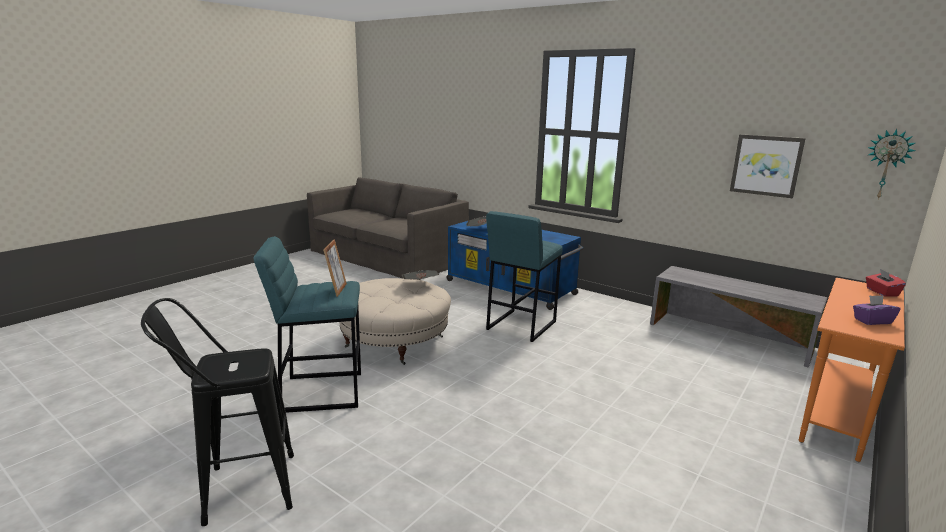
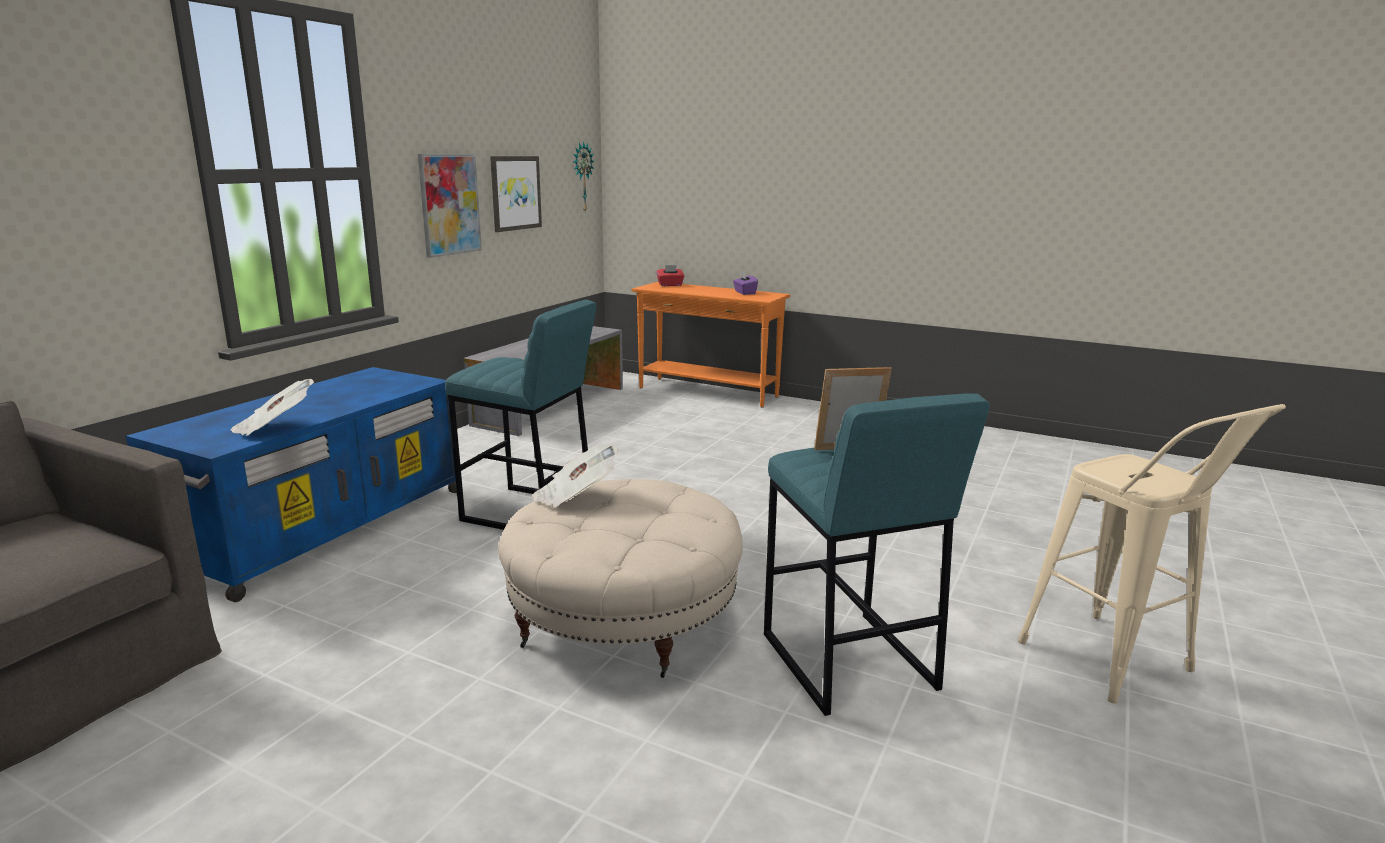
camera: 100 degrees left, 0 degrees up
(238, 489) = (1118, 666): black stool -> beige stool
(687, 163) = (449, 204): none -> picture

